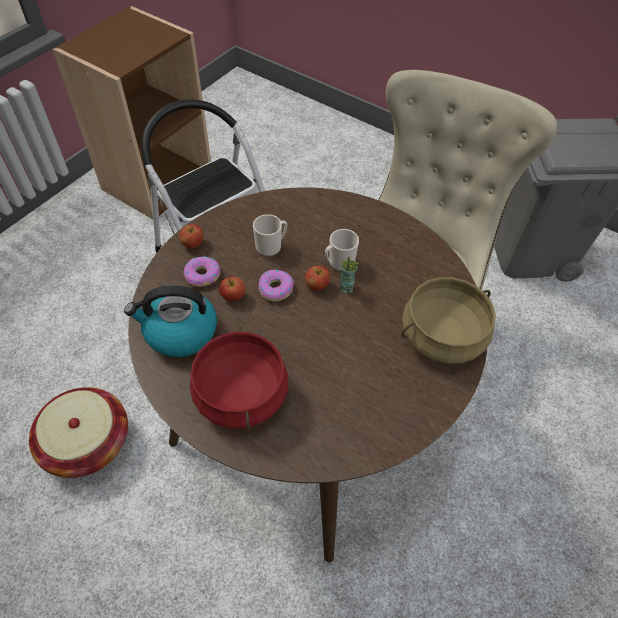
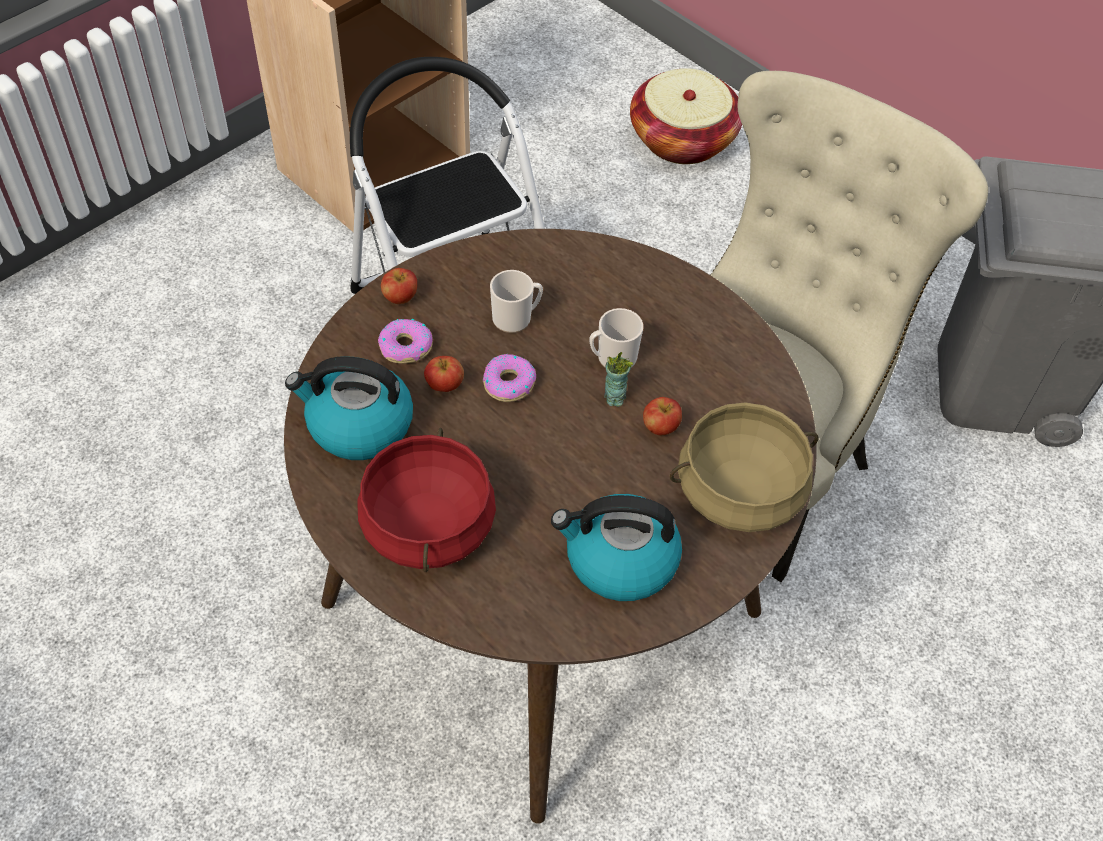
camera: 10 degrees right, 0 degrees up
(87, 442) = (196, 580): basket -> basket (682, 139)
(316, 285) = (571, 387): apple -> apple (660, 427)
(376, 397) = (619, 560): none -> kettle

